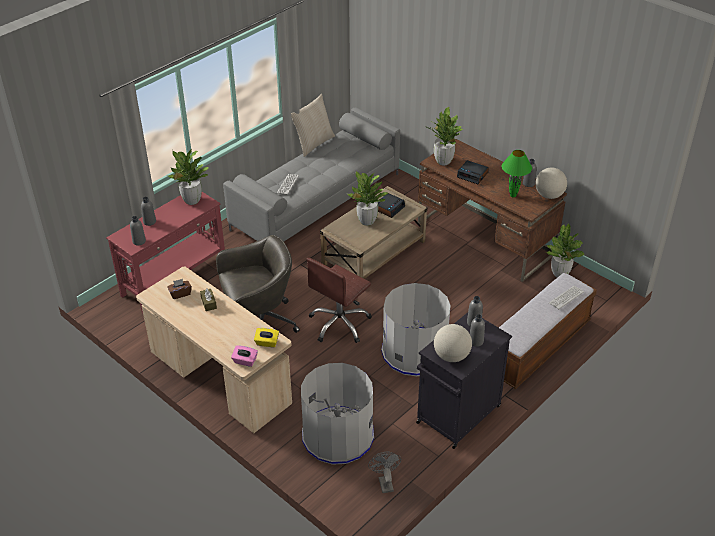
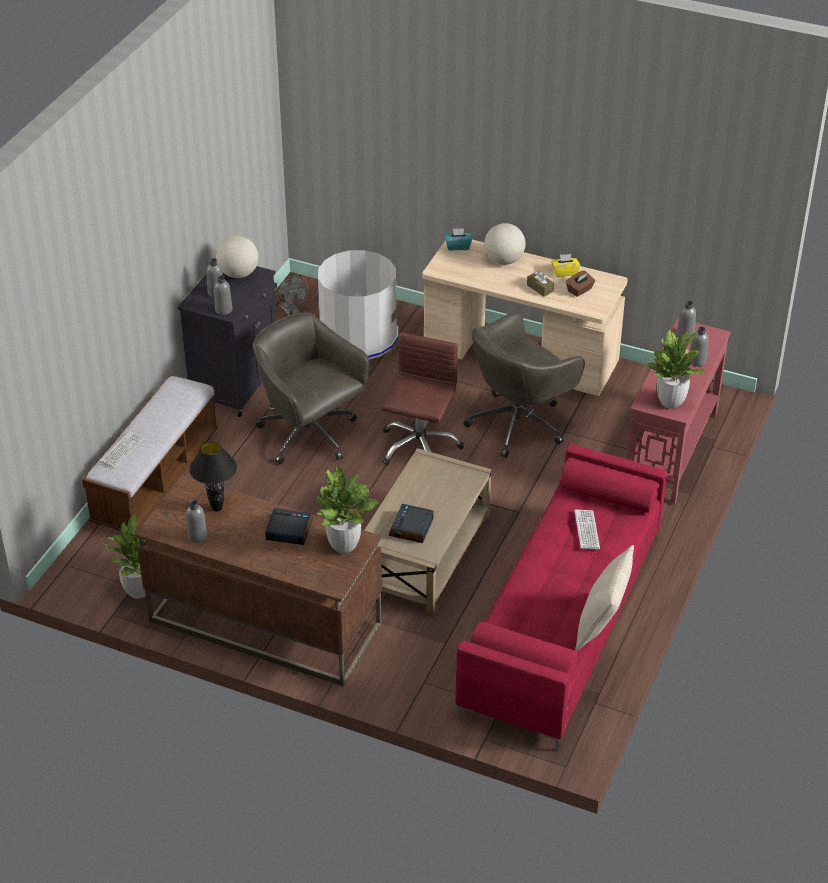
camera: 160 degrees right, 0 degrees up
(245, 361) = (458, 246): pink tissue box -> turquoise tissue box
(267, 343) = (447, 266): yellow tissue box -> yellow tissue box (564, 272)
(316, 201) = (562, 624): grey sofa -> red sofa
(367, 221) = (433, 498): potted plant -> none
(414, 352) = (310, 436): grey trash can -> grey office chair
(513, 195) = (216, 508): green table lamp -> black table lamp
(549, 195) = (161, 522): globe -> globe (504, 260)

